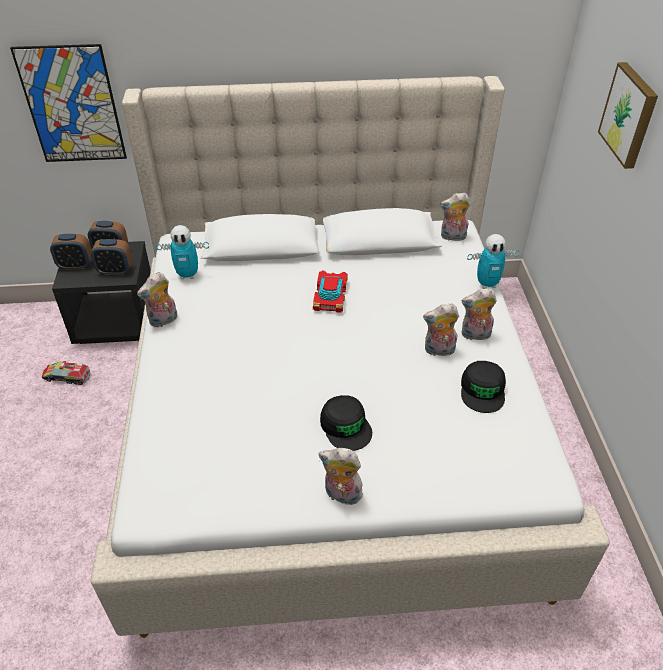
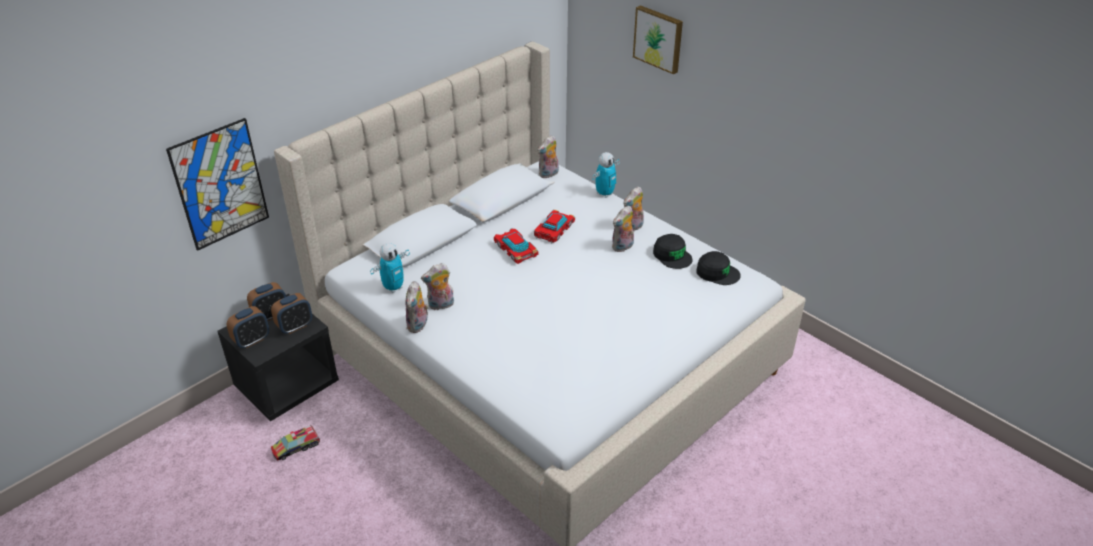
camera: 40 degrees left, 5 degrees down
(341, 495) = (663, 352): plush toy -> plush toy (441, 305)
(346, 426) = (621, 317): black cap -> black cap (717, 272)
(390, 295) = (554, 230): none -> toy car

